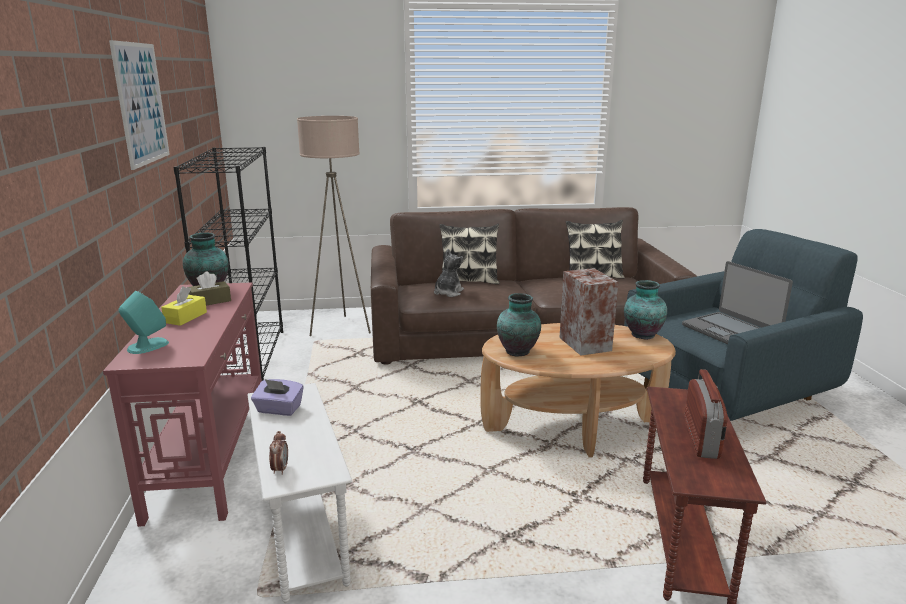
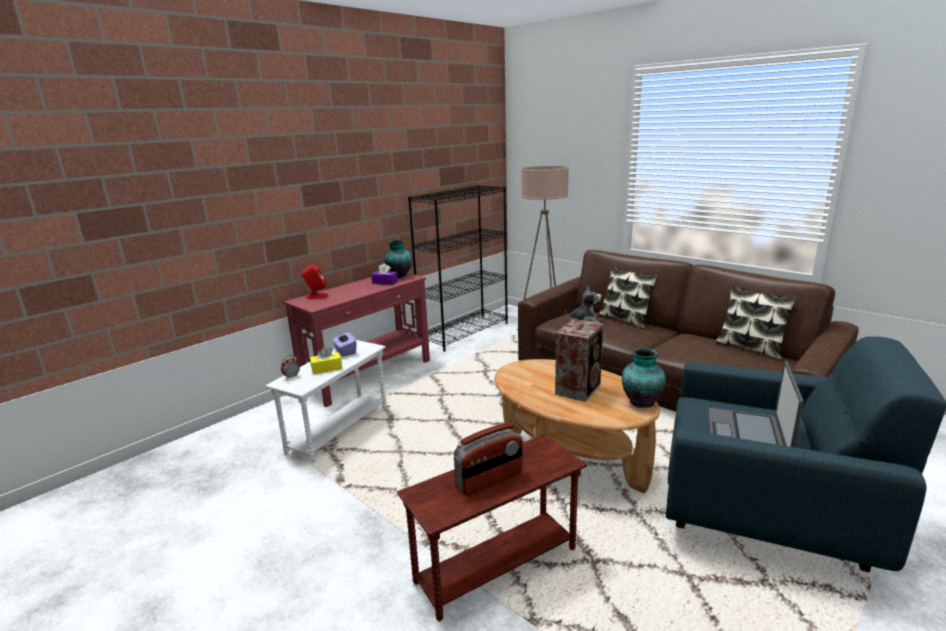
camera: 50 degrees right, 0 degrees up
(141, 103) = (378, 157): picture -> none
(147, 346) = (316, 296): turquoise speaker -> red speaker
(185, 317) = (358, 287): yellow tissue box -> yellow tissue box (326, 368)
(210, 301) = (385, 282): brown tissue box -> purple tissue box
(518, 351) = (522, 374): vase -> none

